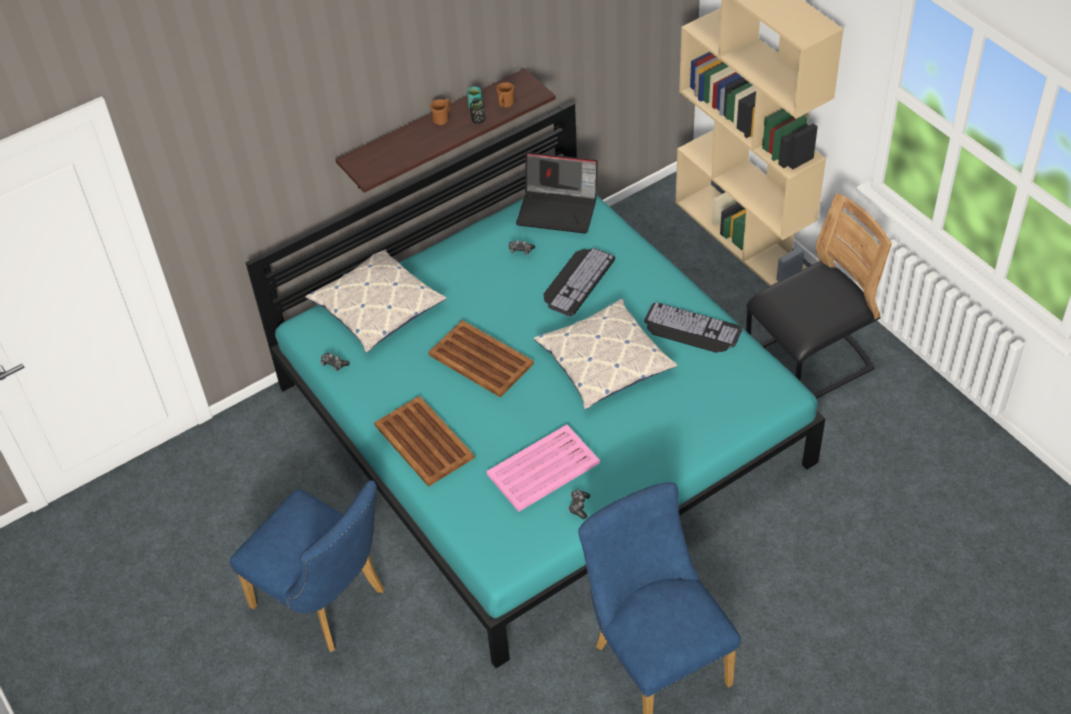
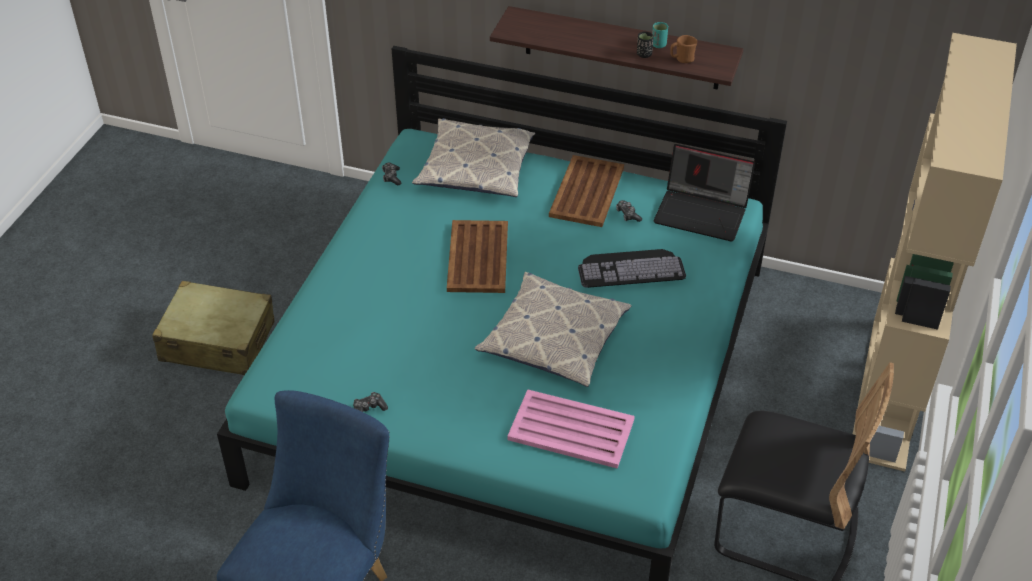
camera: 50 degrees right, 5 degrees down
(326, 603) = (217, 341): blue chair -> beige suitcase
(424, 442) = (356, 272): brown tray -> brown tray (586, 192)
(442, 118) = (621, 35): brown mug -> none
(544, 468) = (392, 362): pink tray -> pink tray (572, 430)
(558, 209) = (702, 212): laptop -> laptop turned 45 degrees counterclockwise
(690, 329) = (653, 377): keyboard -> none

